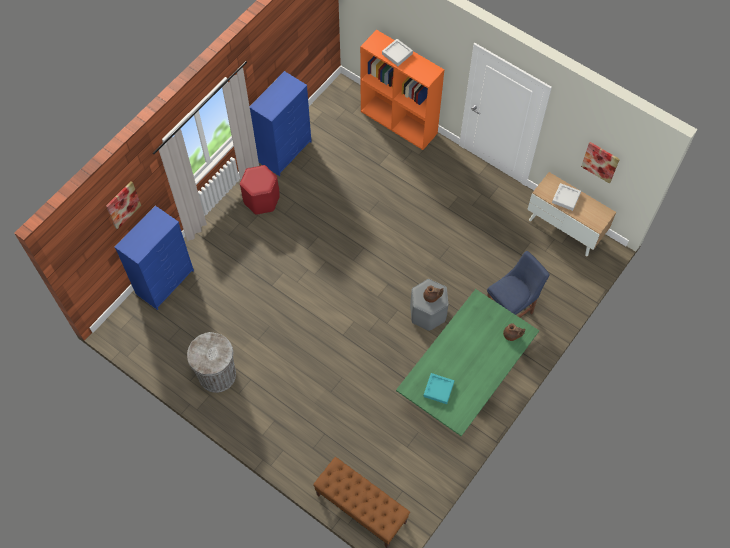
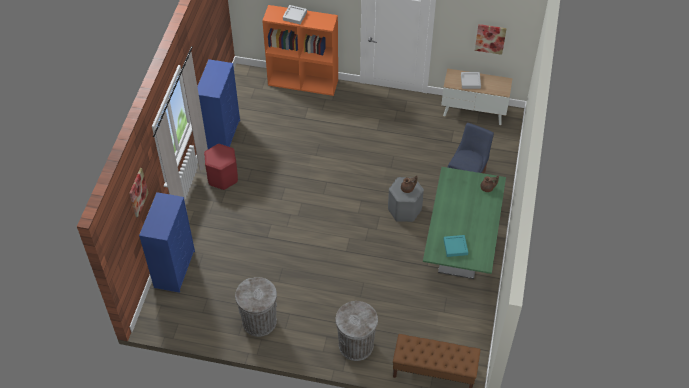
camera: 25 degrees left, 10 degrees down
(298, 443) = (356, 345): none -> grey trash can

